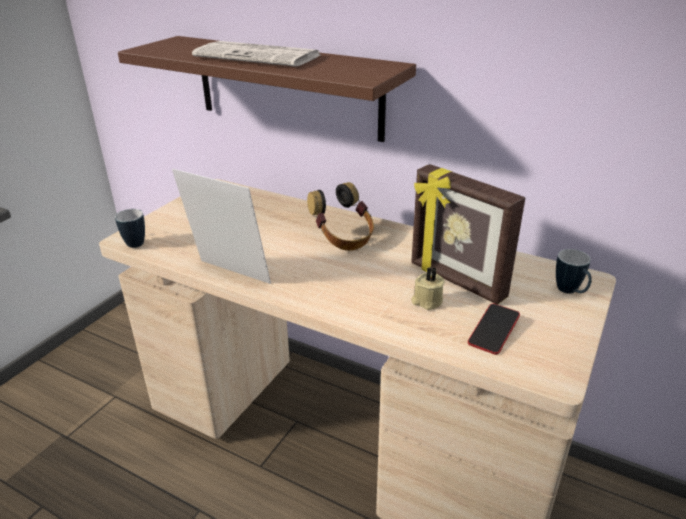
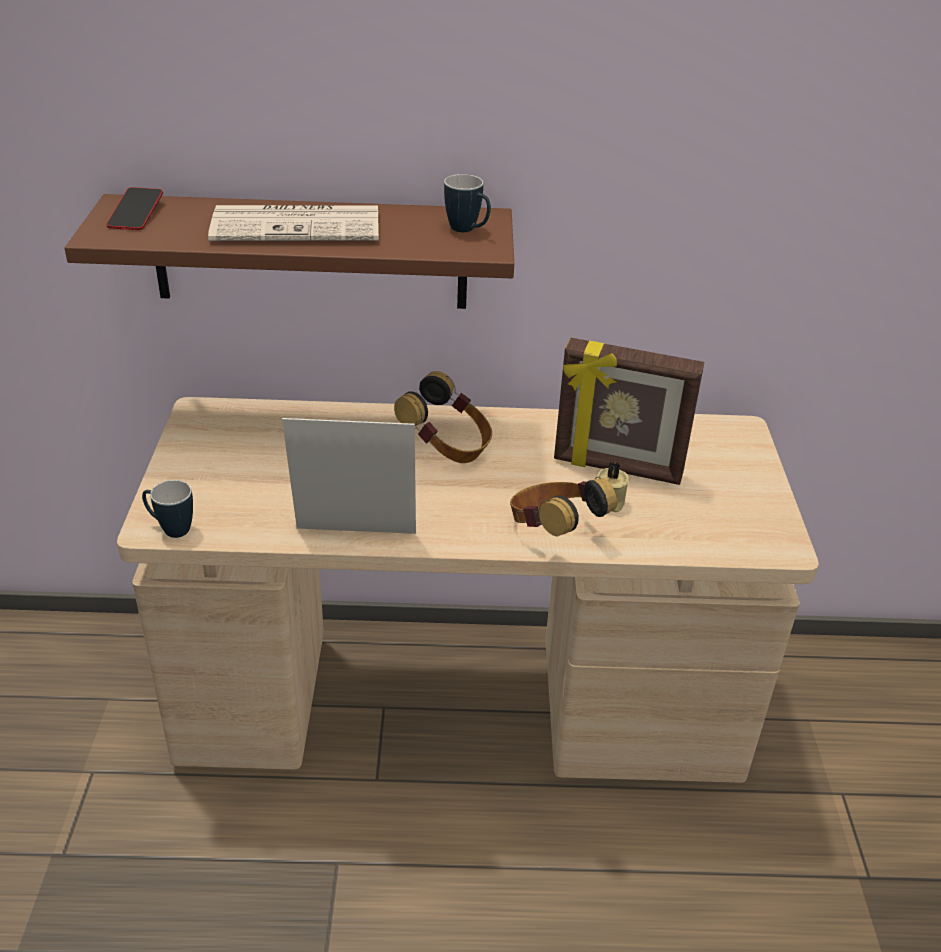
camera: 30 degrees left, 5 degrees up
(367, 309) = (554, 531): none -> headphones
(493, 332) = (697, 517): phone -> phone (136, 214)
(570, 292) = (735, 449): mug -> mug (468, 230)

